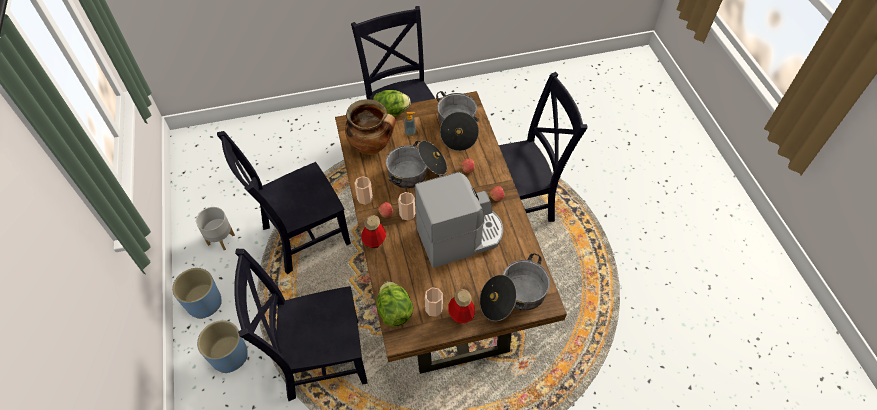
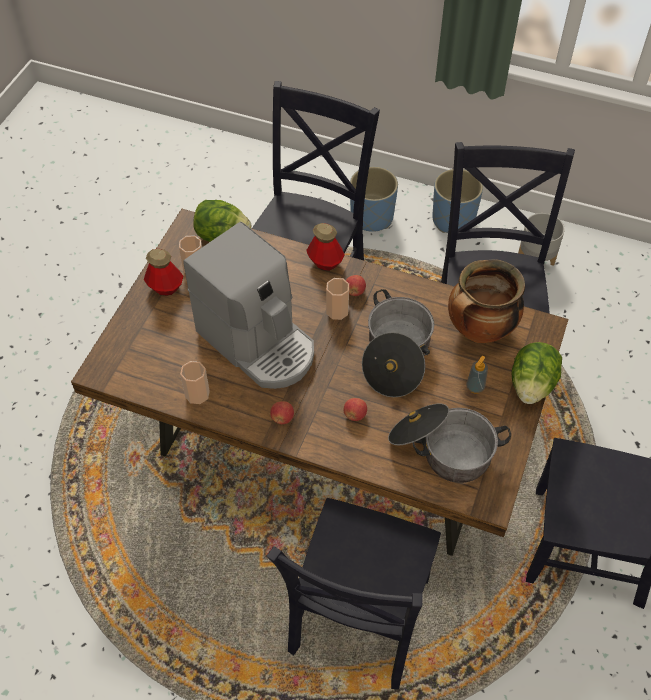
camera: 125 degrees right, 0 degrees up
(365, 198) = (395, 283): cup -> cup (197, 394)
(460, 237) = (258, 343): coffee machine -> coffee machine turned 60 degrees counterclockwise
(513, 297) = (138, 345): cooking pot -> none

